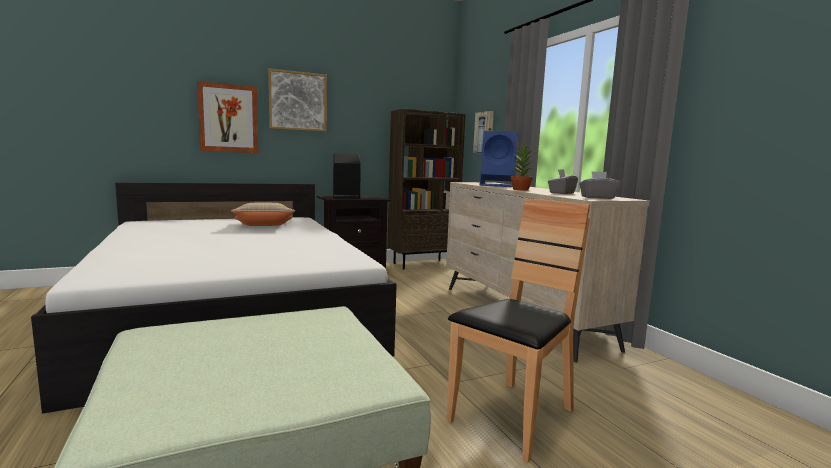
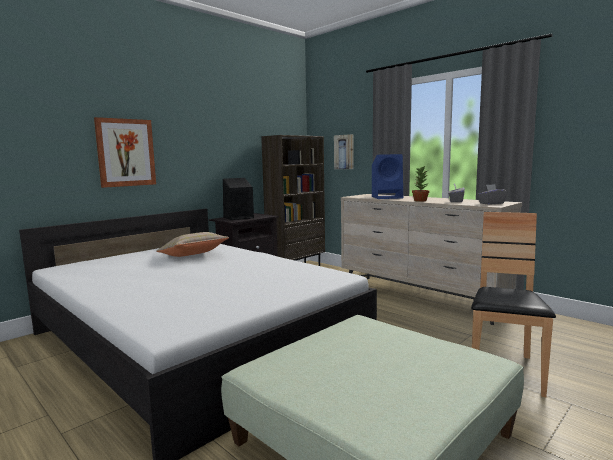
camera: 20 degrees left, 0 degrees up
(298, 101) = (186, 132): picture -> none

